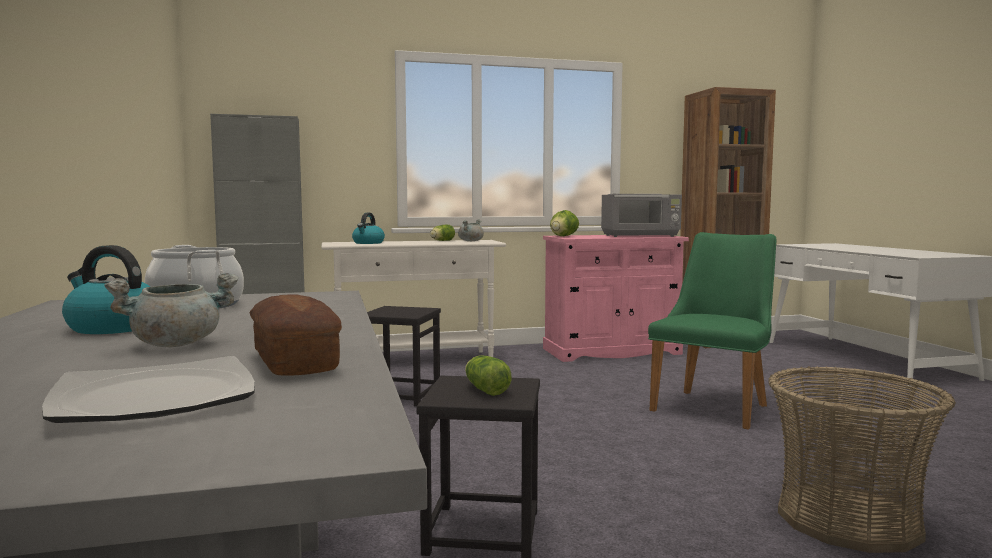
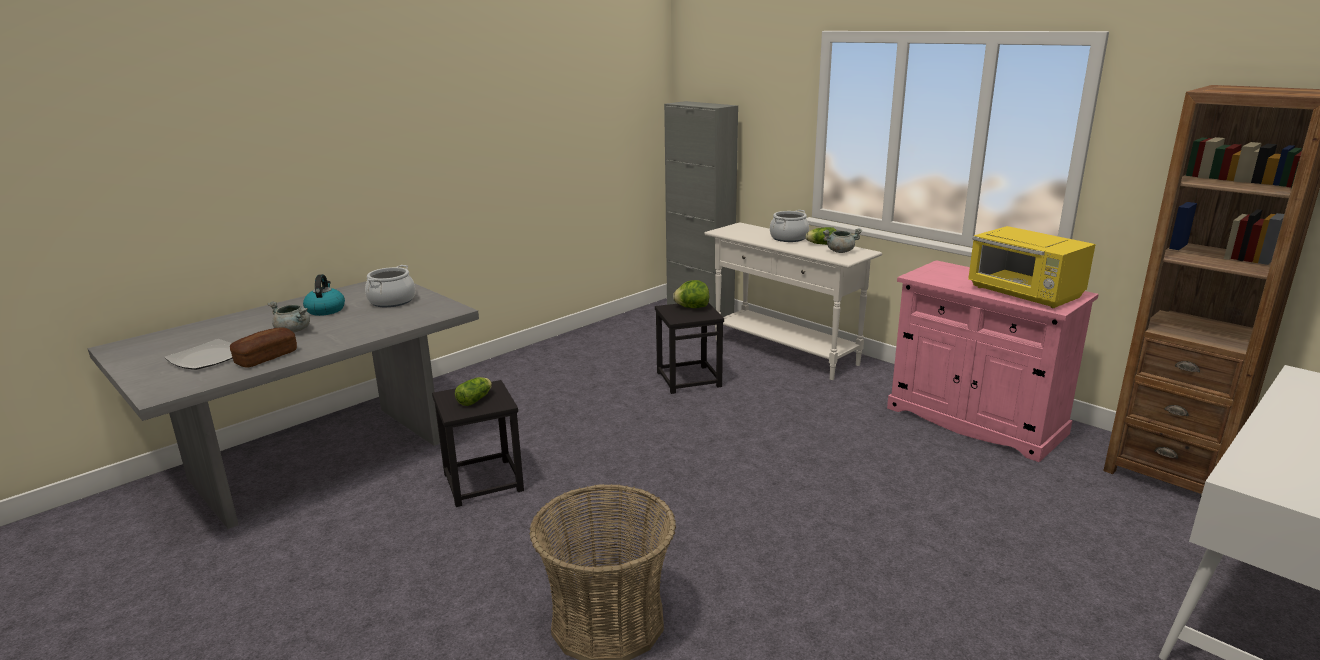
camera: 60 degrees right, 15 degrees up
(368, 243) = (750, 234): kettle -> none
(405, 241) = (788, 238): none -> cooking pot
(563, 236) = (937, 269): lettuce -> lettuce (692, 307)
(641, 236) = (1025, 294): grey microwave -> yellow microwave
(715, 405) = (846, 517): green chair -> none

